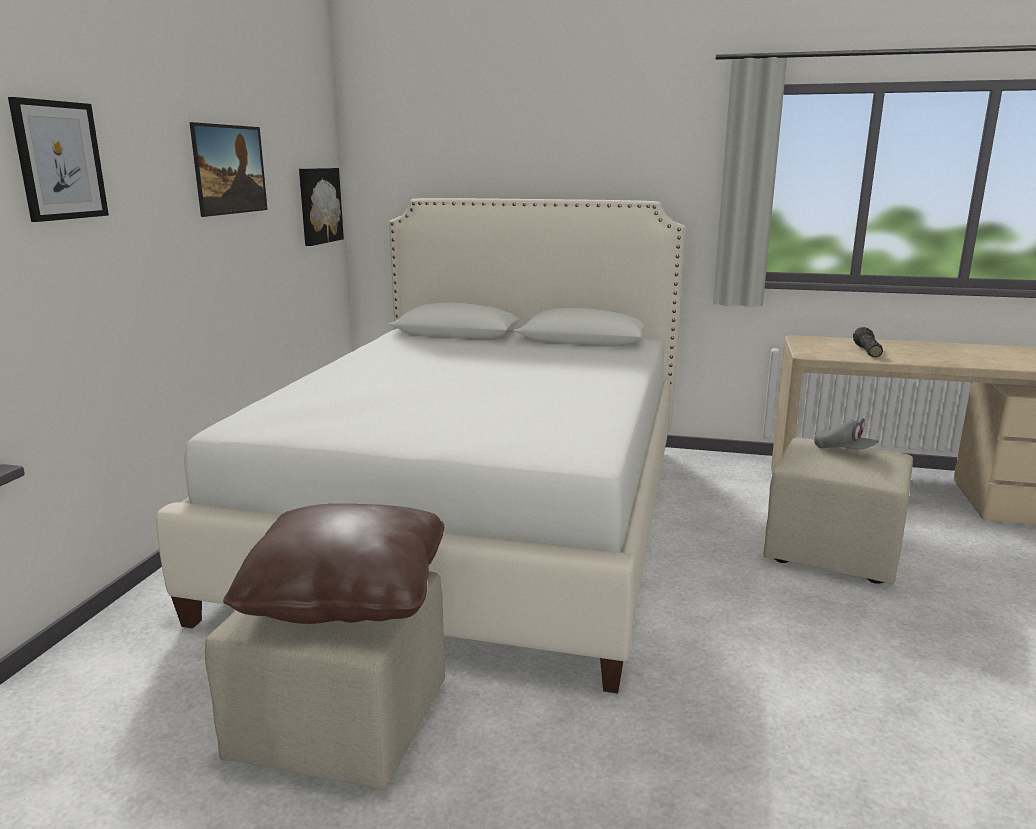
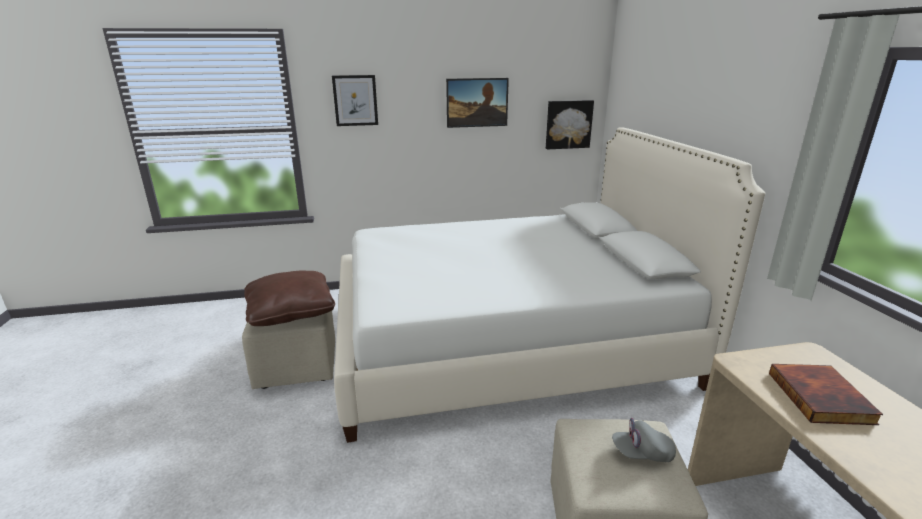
camera: 65 degrees right, 5 degrees up
(844, 450) = (642, 453): grey cap -> grey cap turned 75 degrees clockwise
(866, 351) = (822, 398): flashlight -> book

